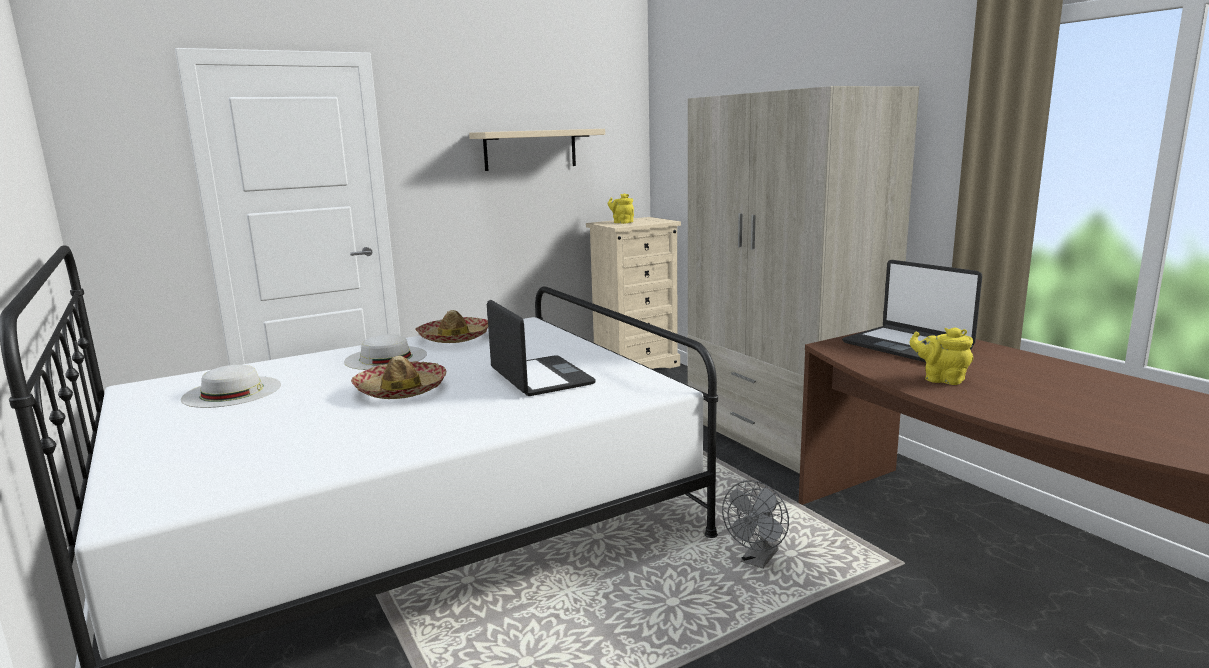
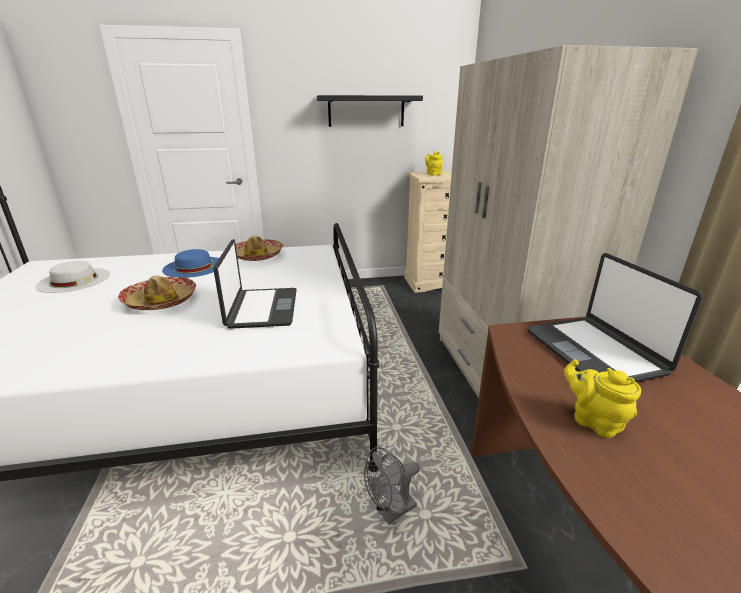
camera: 20 degrees right, 10 degrees up
(386, 358) = (194, 266): white hat -> blue hat
(530, 149) = (366, 111): beige shelf -> black shelf

